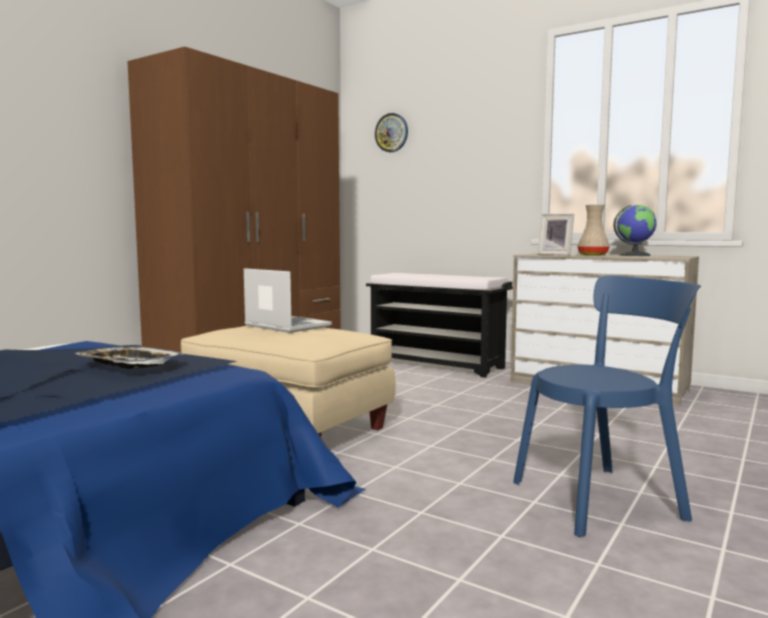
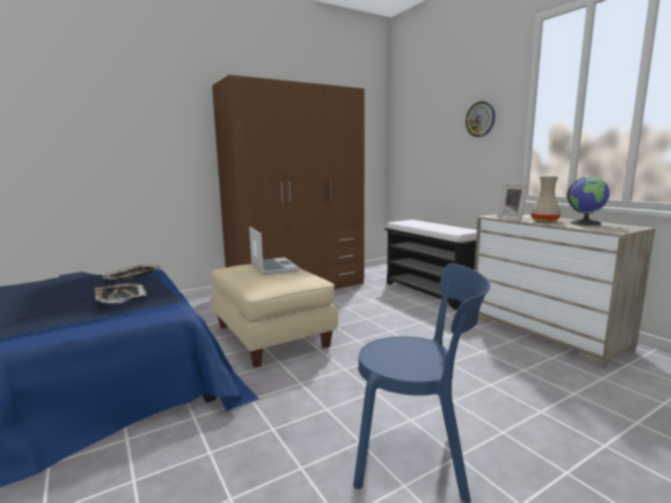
camera: 25 degrees right, 5 degrees up
(87, 345) = (133, 276): none -> tray
(391, 133) = (419, 112): wall clock -> wall clock (480, 119)

